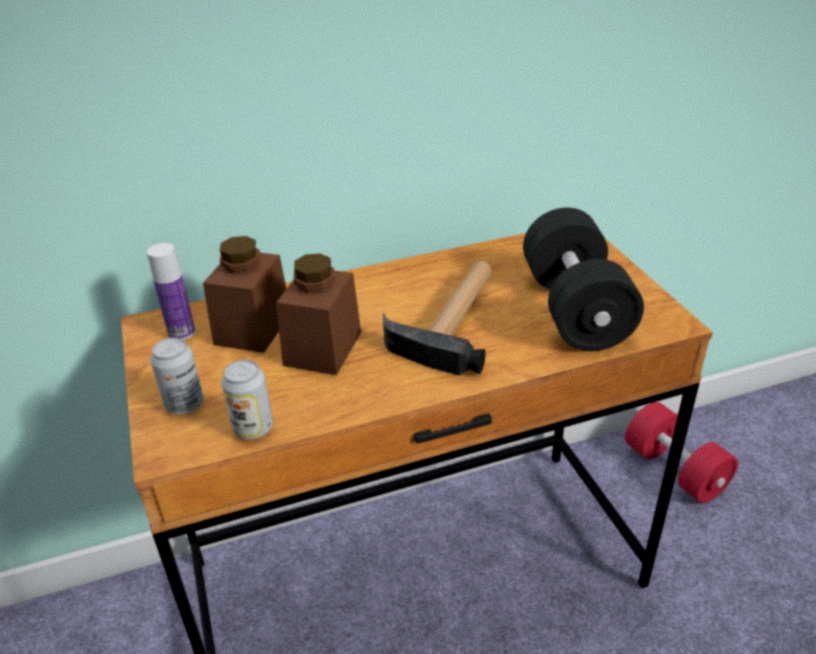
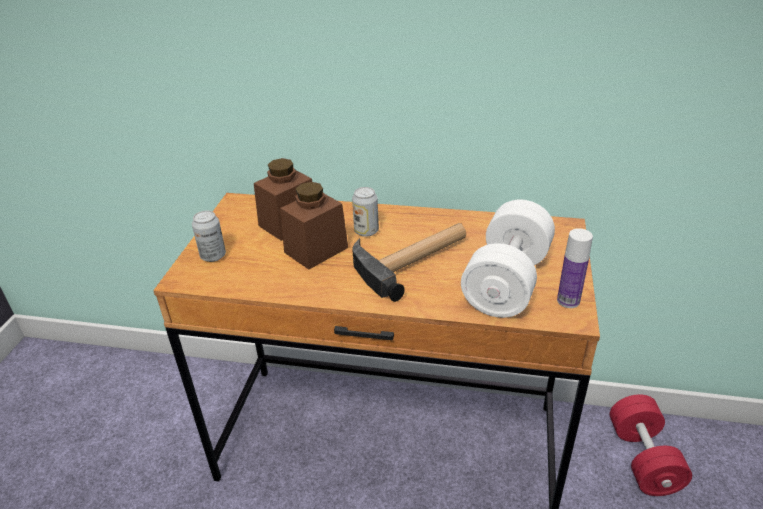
camera: 30 degrees right, 0 degrees up
(181, 333) = (248, 213): bottle -> bottle (568, 301)
(253, 428) = (235, 284): can -> can (366, 231)
(575, 309) = (507, 281): black dumbbell -> white dumbbell

